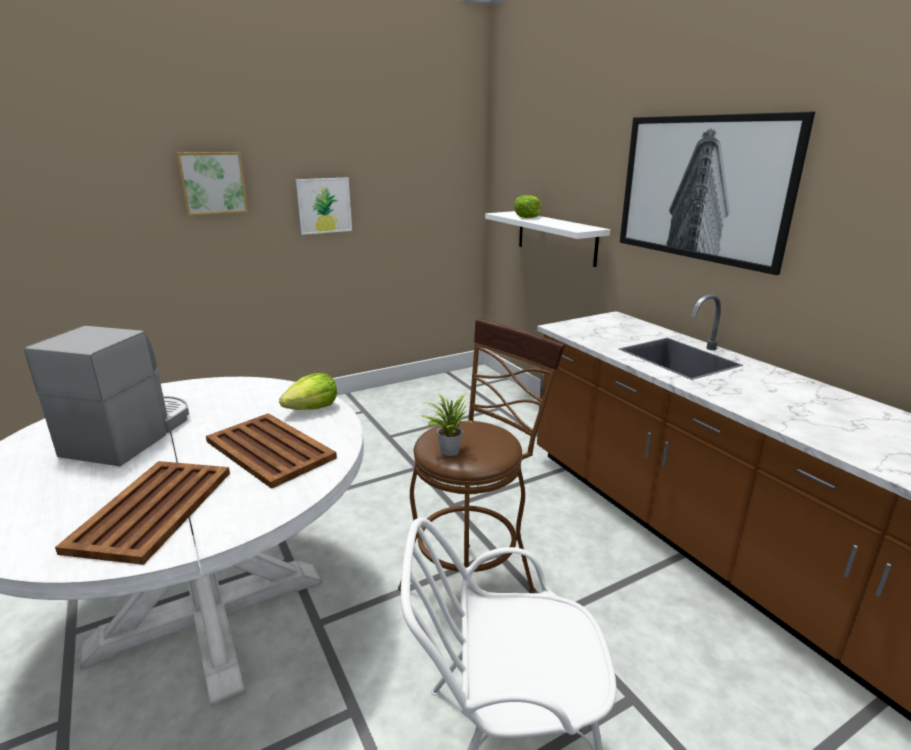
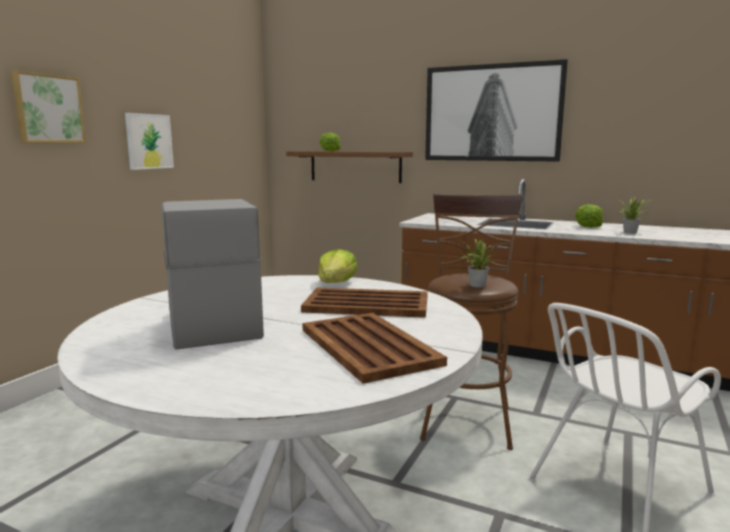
camera: 35 degrees left, 10 degrees down
(556, 237) = (355, 166): white shelf -> brown shelf
(774, 386) = (588, 226): none -> lettuce
(811, 419) = (631, 232): none -> potted plant

